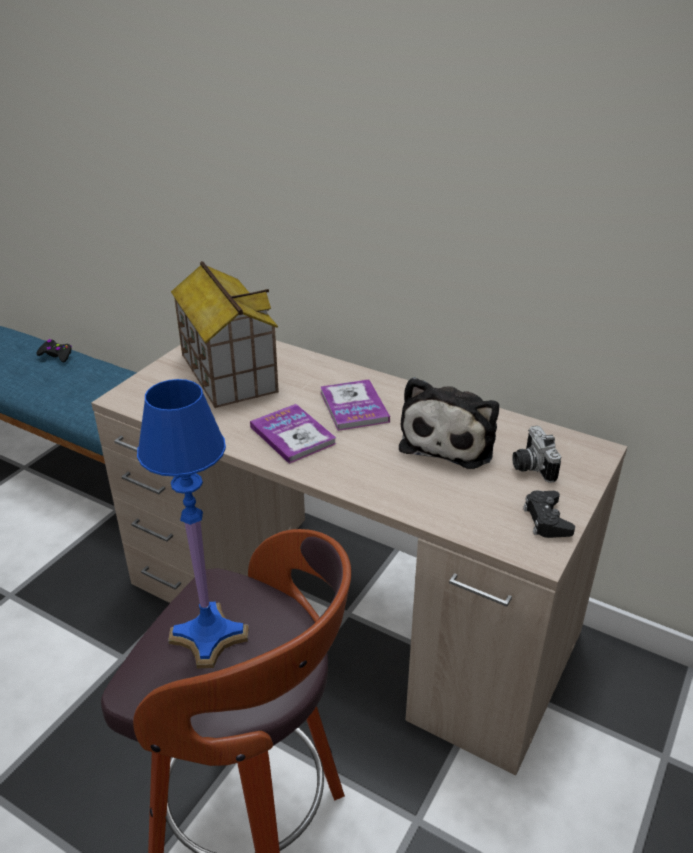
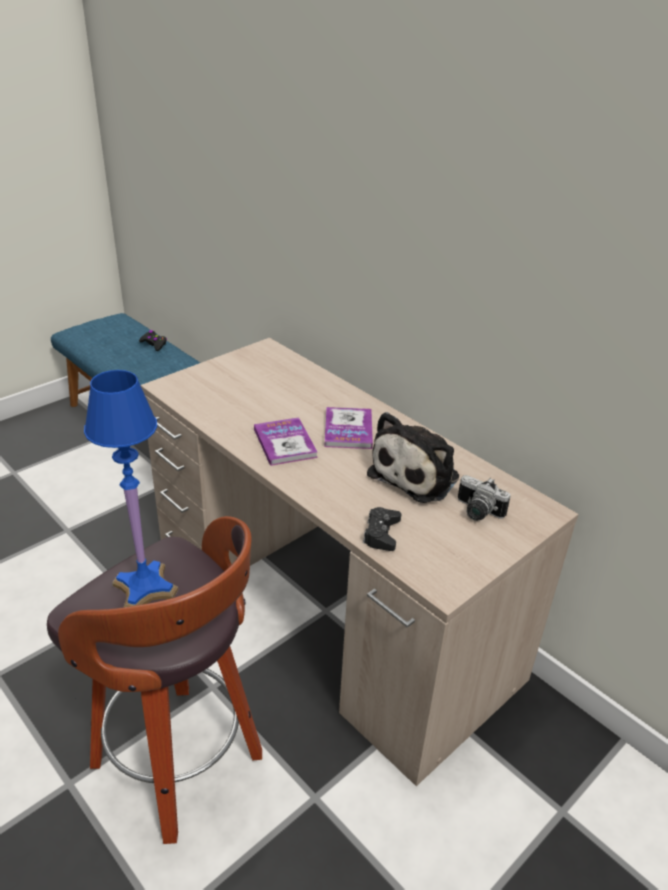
camera: 15 degrees right, 0 degrees up
(227, 372) = (258, 381): toy house -> none
(530, 466) = (476, 512): camera -> camera turned 60 degrees counterclockwise
(546, 520) = (466, 560): black game controller -> black game controller (381, 534)

